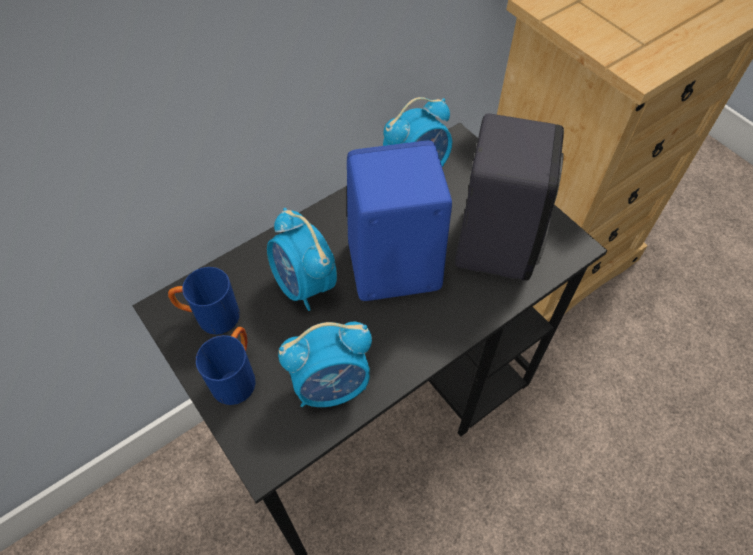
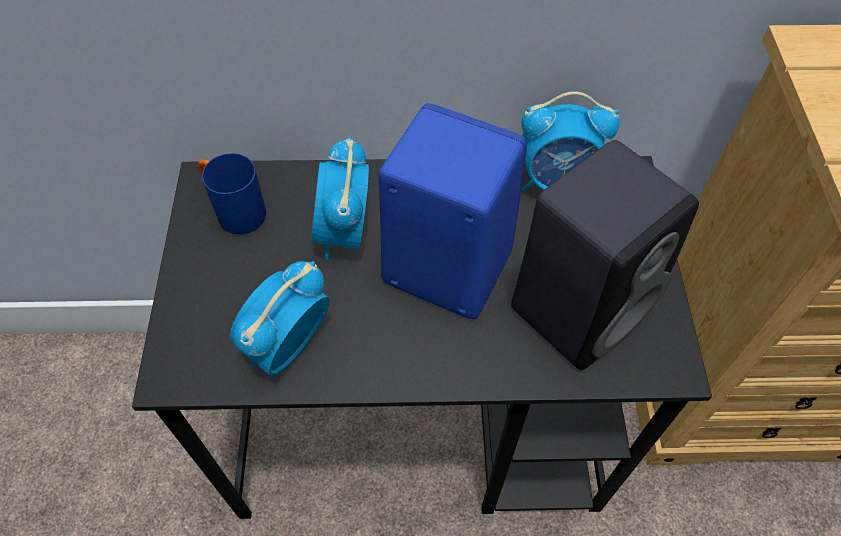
camera: 35 degrees right, 0 degrees up
(237, 376) = (212, 281): blue mug -> none
(332, 385) = (286, 346): alarm clock -> alarm clock turned 105 degrees clockwise

